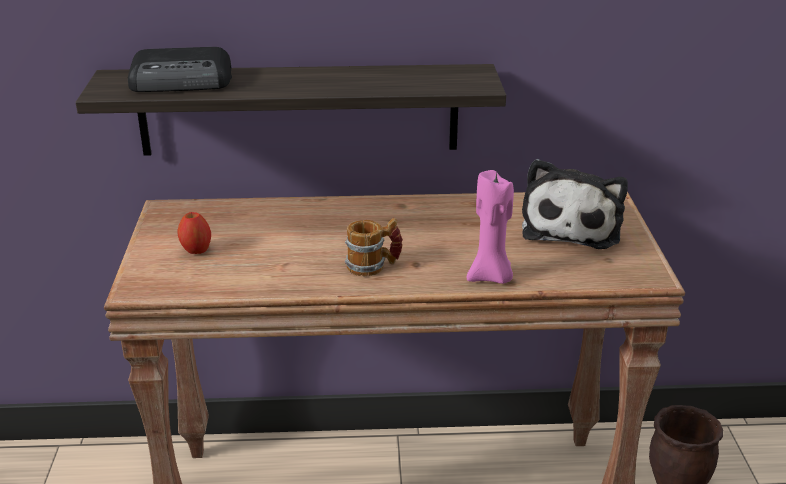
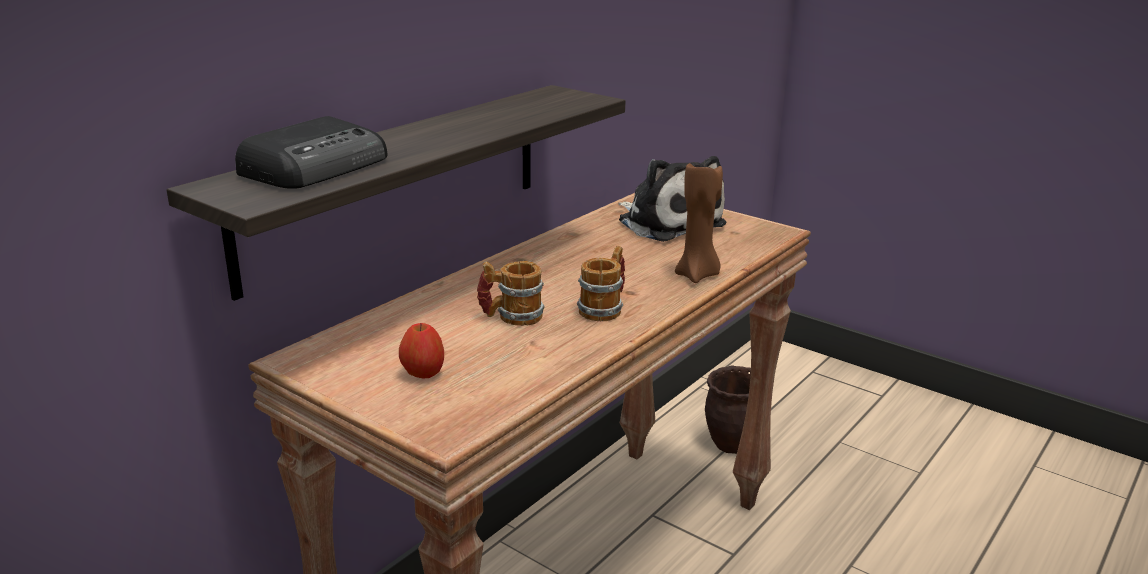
camera: 50 degrees left, 5 degrees down
(310, 241) = (511, 317): none -> mug
(491, 277) = (697, 275): pink candle -> brown candle

